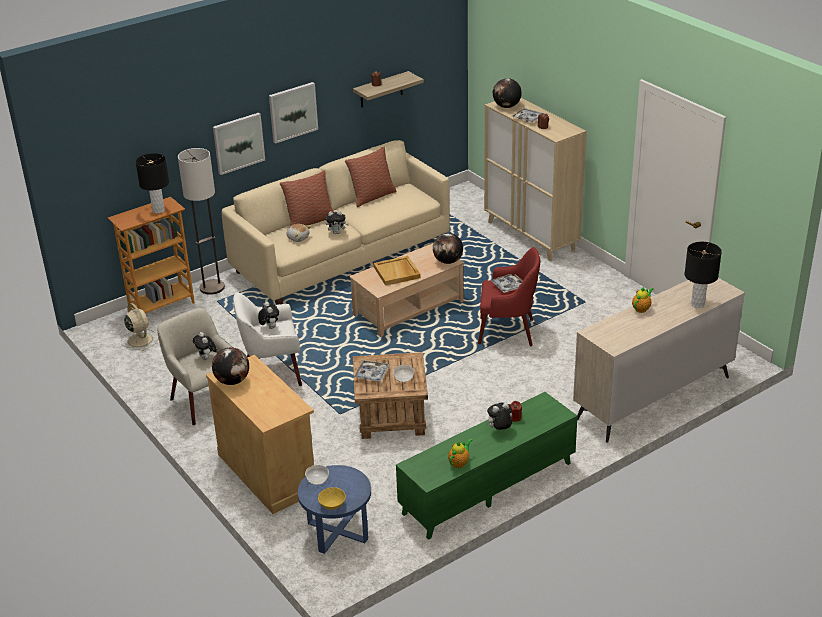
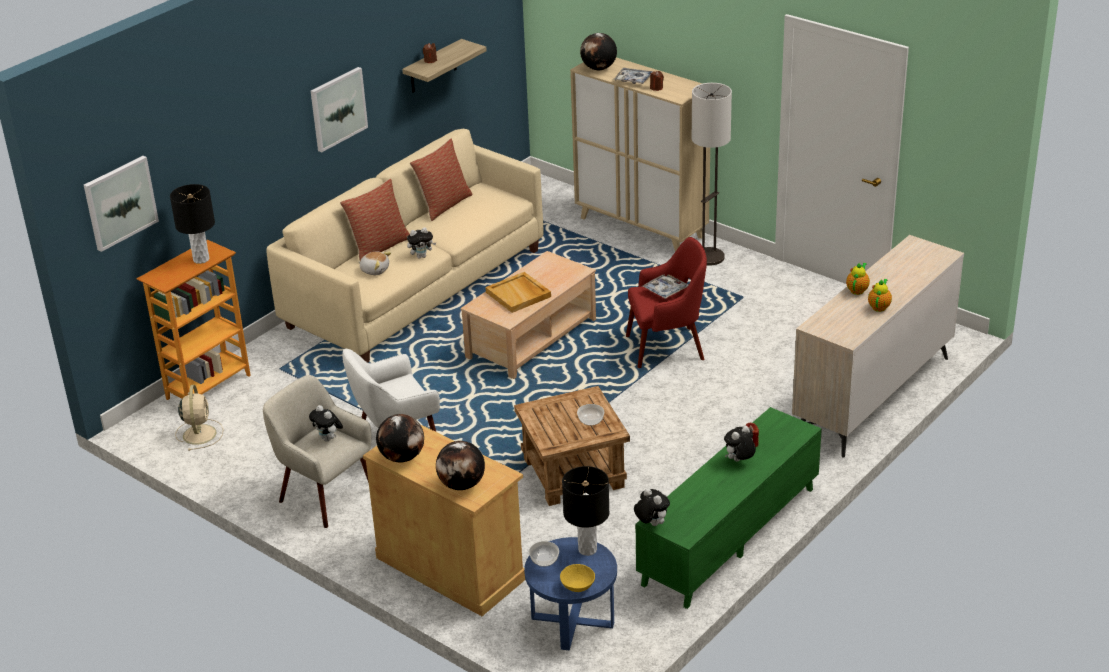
camera: 15 degrees left, 0 degrees up
(139, 339) = (199, 433): beige fan -> beige fan turned 45 degrees clockwise
(212, 287) = (264, 352): floor lamp -> floor lamp (708, 257)
(238, 143) = (279, 157): picture -> picture (120, 202)
(269, 327) = (390, 387): plush toy -> plush toy (651, 523)
(372, 374) = (549, 422): tray -> none
(448, 261) = (575, 271): globe -> globe (462, 485)
(459, 463) = (711, 507): teapot -> teapot (879, 306)
(698, 304) = (918, 274): black table lamp -> black table lamp (588, 549)

